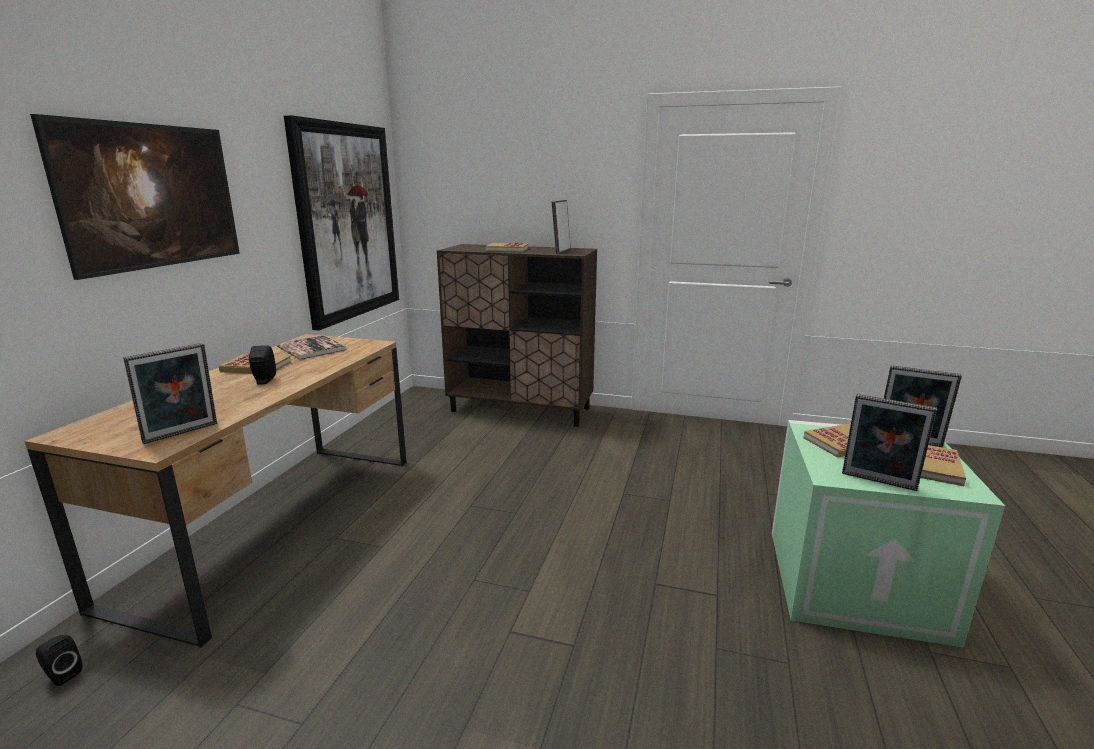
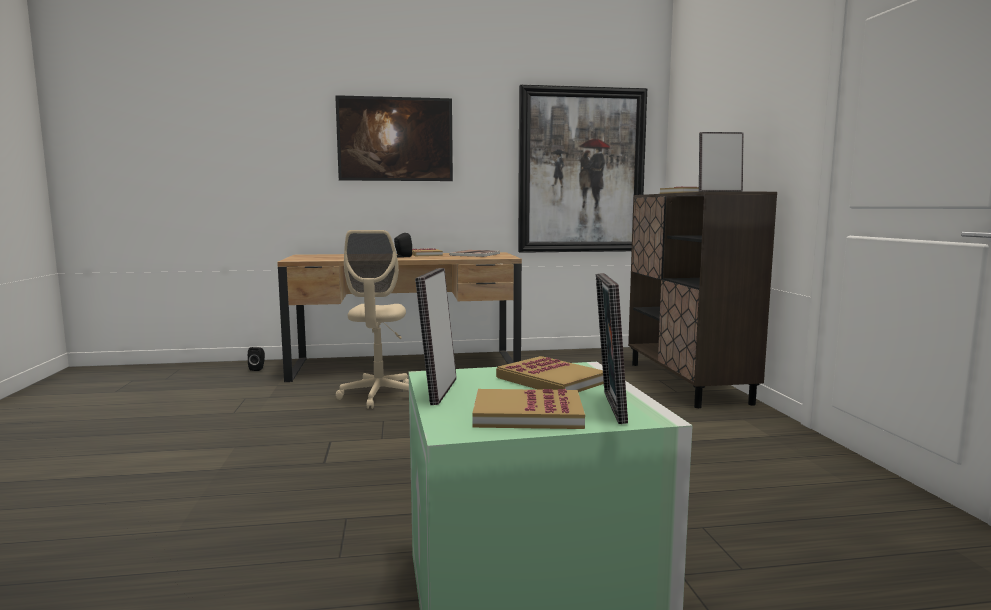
camera: 65 degrees right, 10 degrees down
(182, 434) = (313, 259): picture frame -> none
(381, 566) = (379, 396): none -> beige office chair

